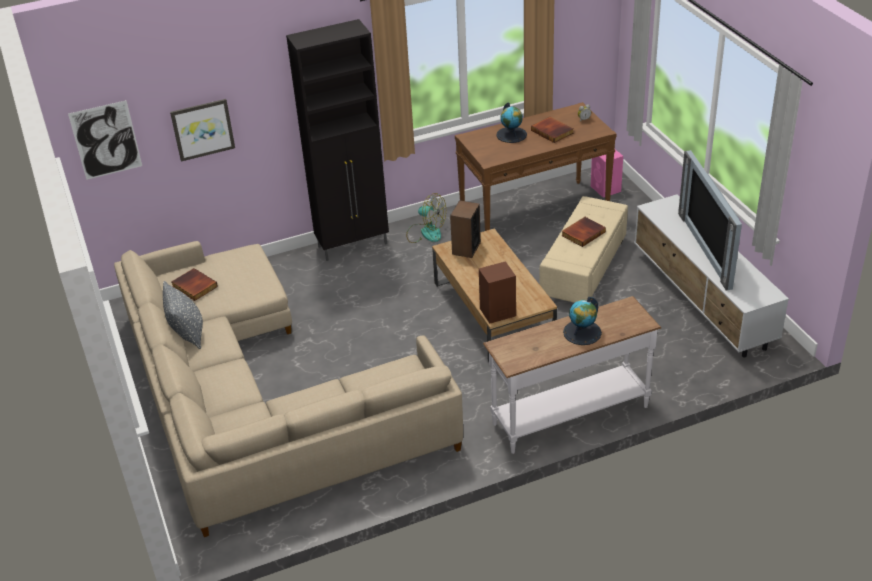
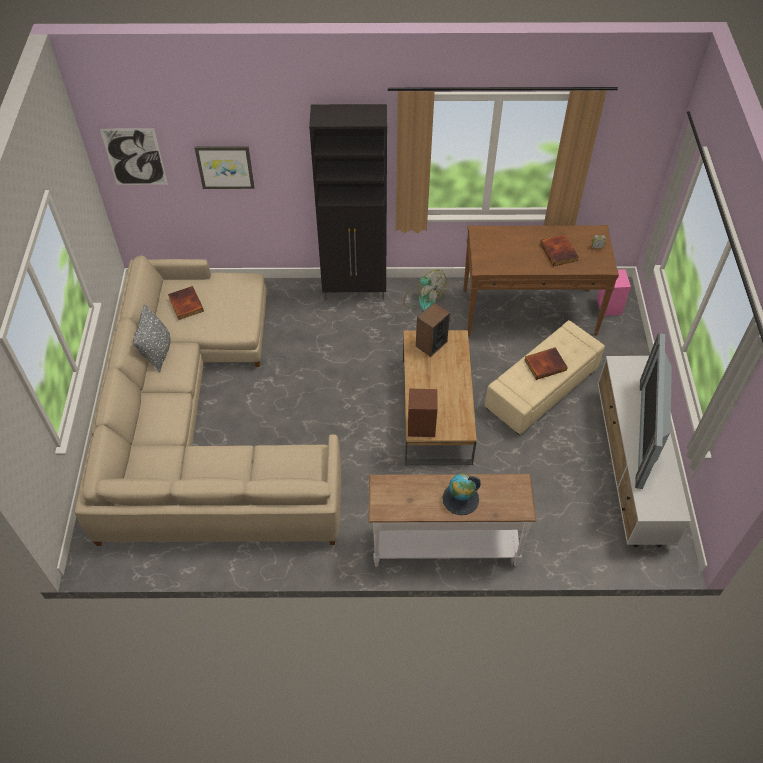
camera: 20 degrees right, 15 degrees up
(511, 135) = (519, 243): globe -> none

